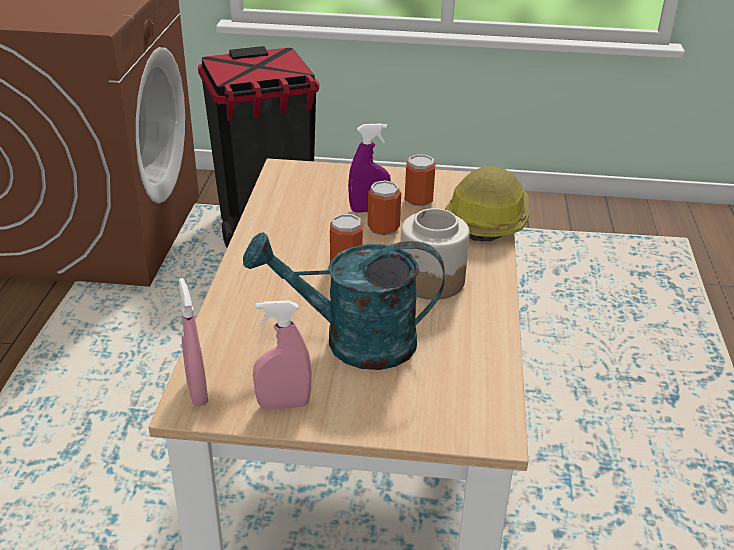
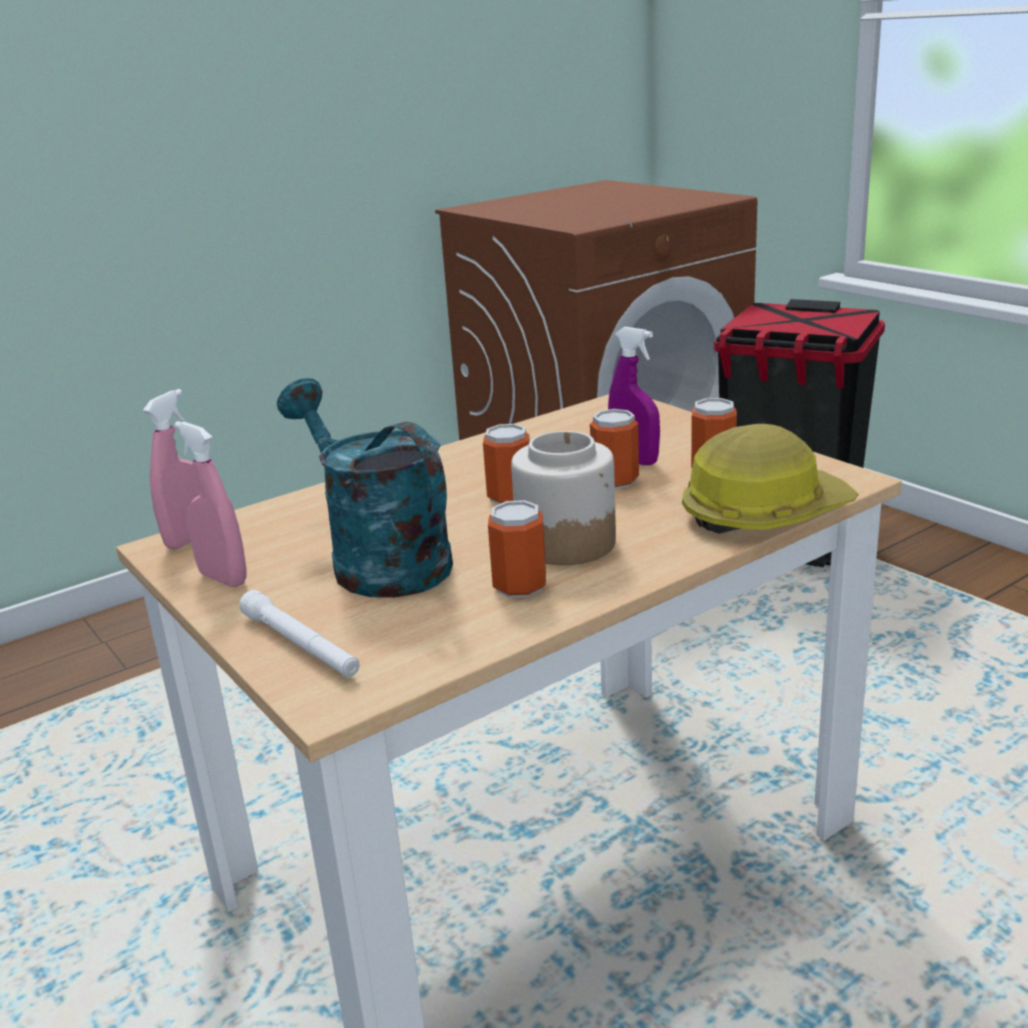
camera: 50 degrees right, 10 degrees down
(418, 415) = (300, 645): none -> white flashlight
(457, 318) = (519, 586): none -> can

